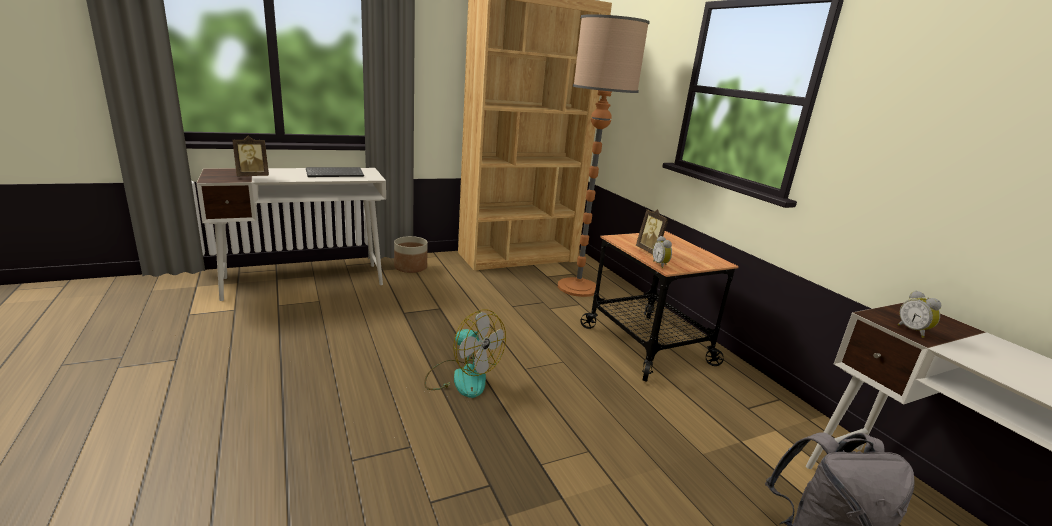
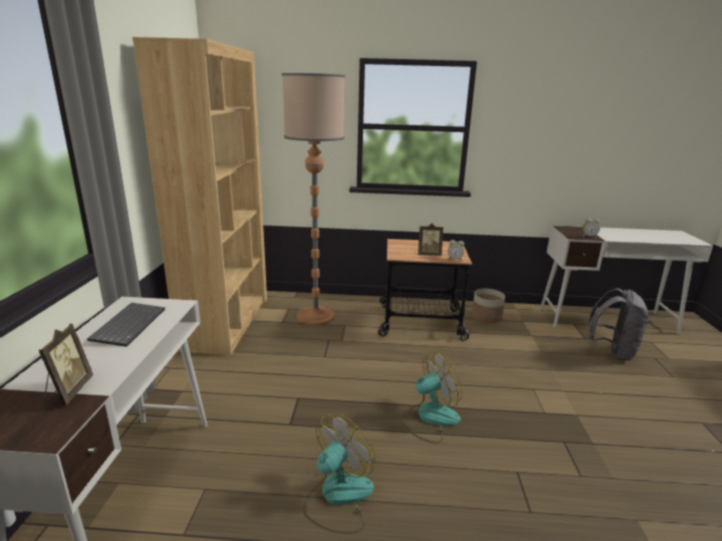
camera: 60 degrees left, 0 degrees up
(330, 350) = (338, 497): none -> fan
(410, 267) = (180, 393): planter -> planter (486, 317)

